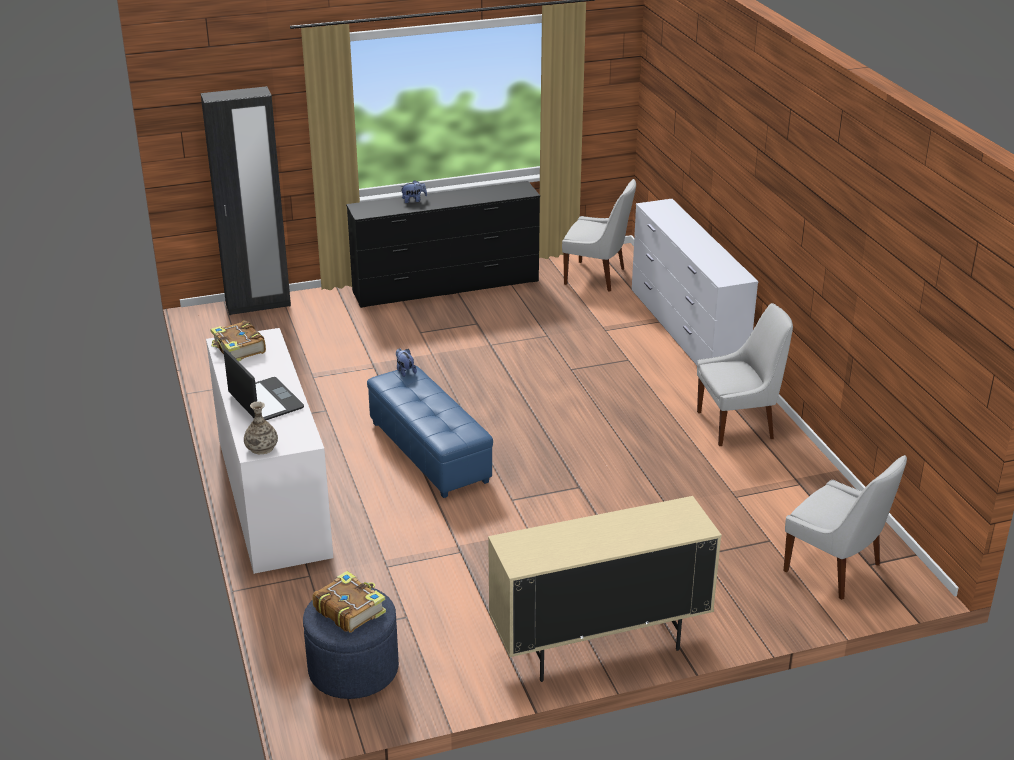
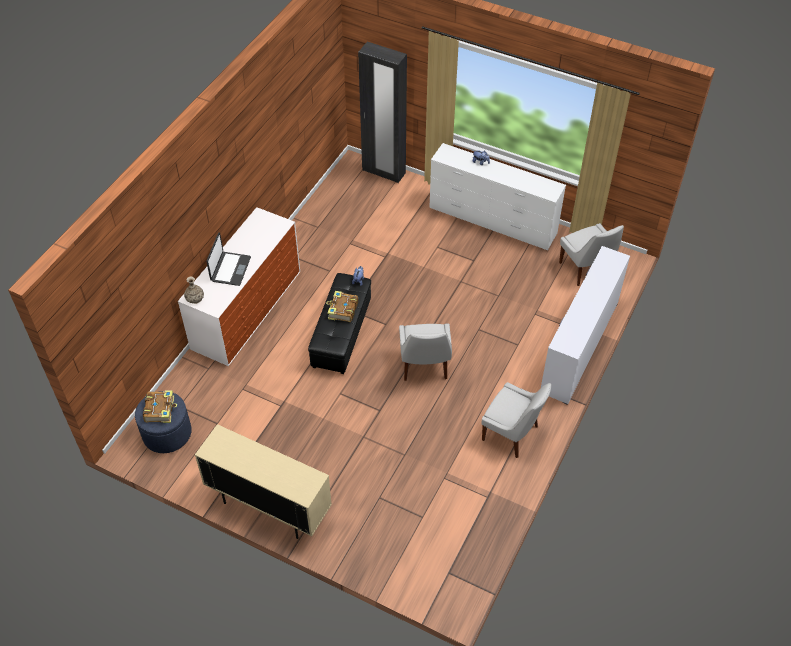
camera: 45 degrees right, 20 degrees up
(238, 349) = (260, 225): book -> book (342, 310)
(428, 452) = (341, 333): blue ottoman -> black ottoman
(446, 287) = (492, 221): black dresser -> white dresser
(835, 569) = (428, 560): white chair -> white chair (424, 366)

